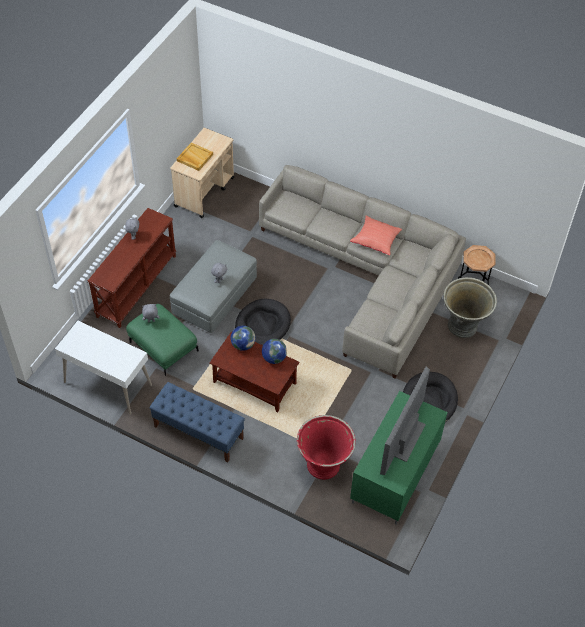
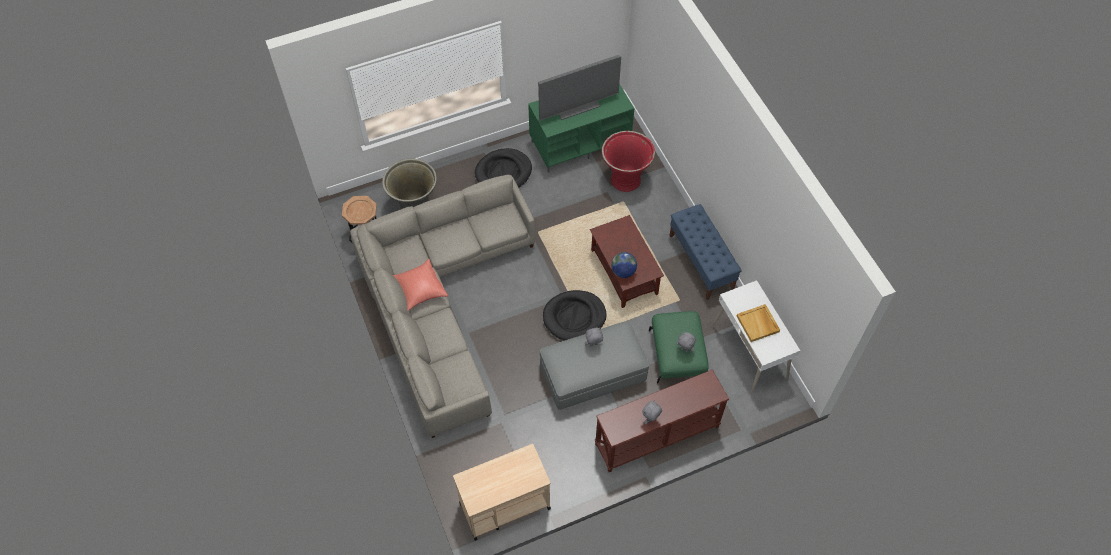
camera: 140 degrees left, 5 degrees up
(194, 157) = (514, 478): beige tray -> beige tray (758, 324)
(274, 358) = (607, 244): globe -> none

